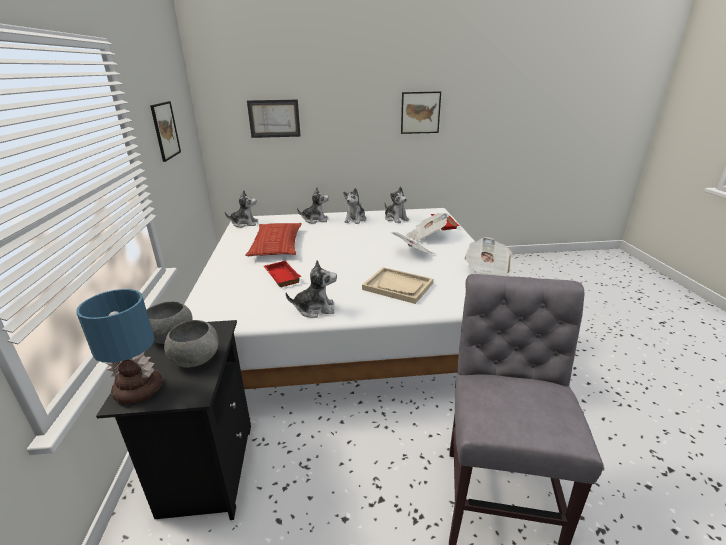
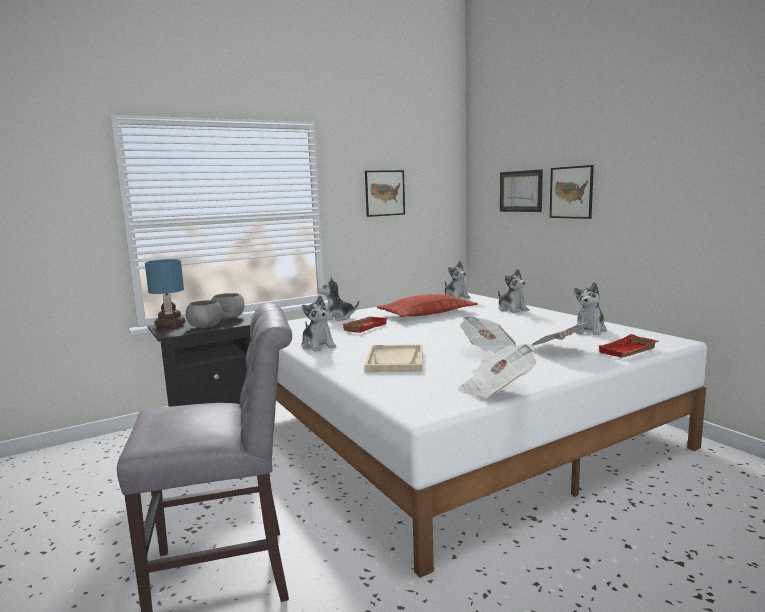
camera: 65 degrees right, 15 degrees down
(355, 220) = (546, 319): plush toy -> plush toy (337, 318)
(420, 112) = (689, 182): picture -> picture (571, 192)

